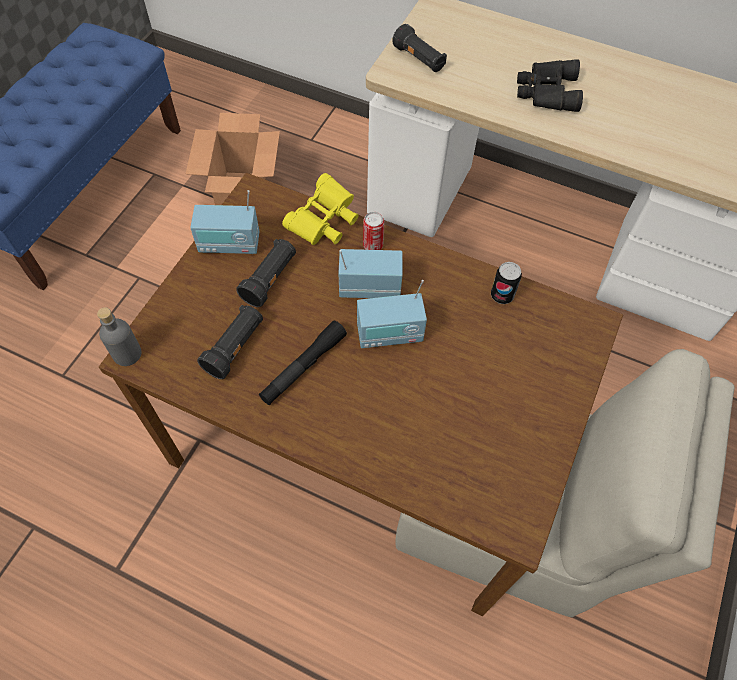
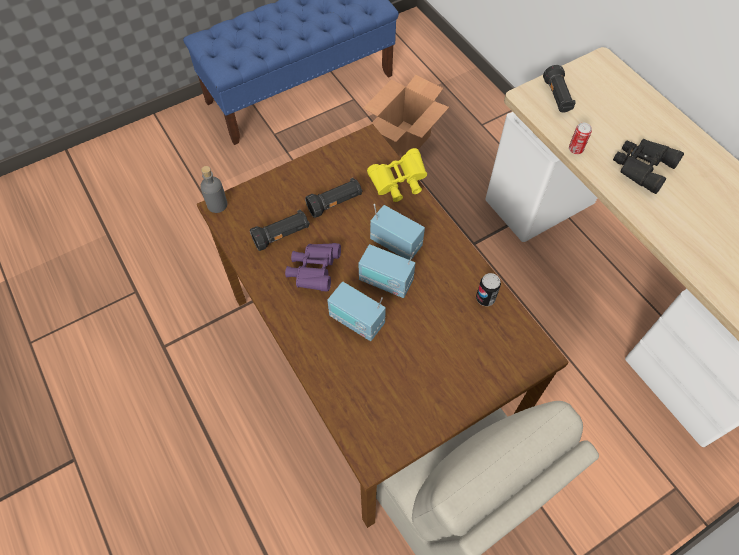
camera: 35 degrees right, 0 degrees up
(229, 244) = (326, 167): radio -> radio (356, 321)
(303, 367) = (314, 271): black flashlight -> purple binoculars
(373, 245) = (420, 216): can -> can (575, 149)

